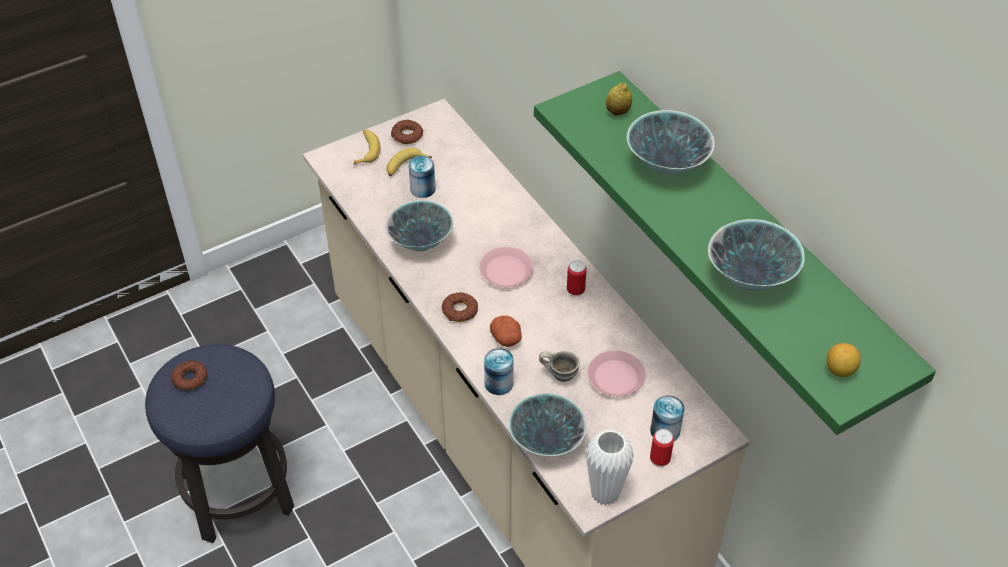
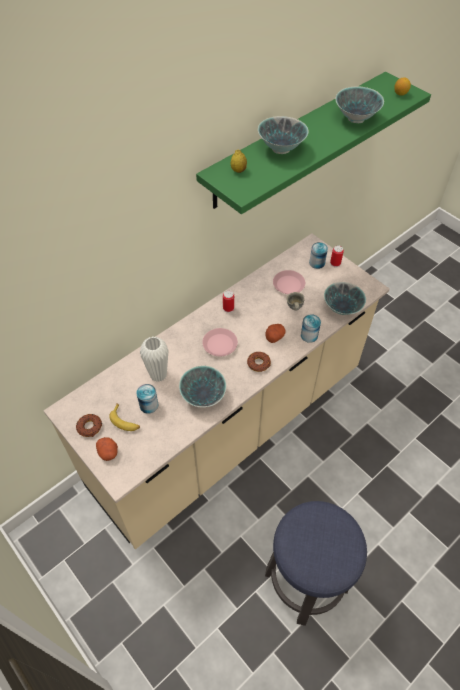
camera: 100 degrees left, 5 degrees up
(190, 378) = (317, 558): donut -> none
(366, 150) = (108, 452): banana -> potato
(605, 493) = (364, 282): white vase -> white vase (158, 375)

